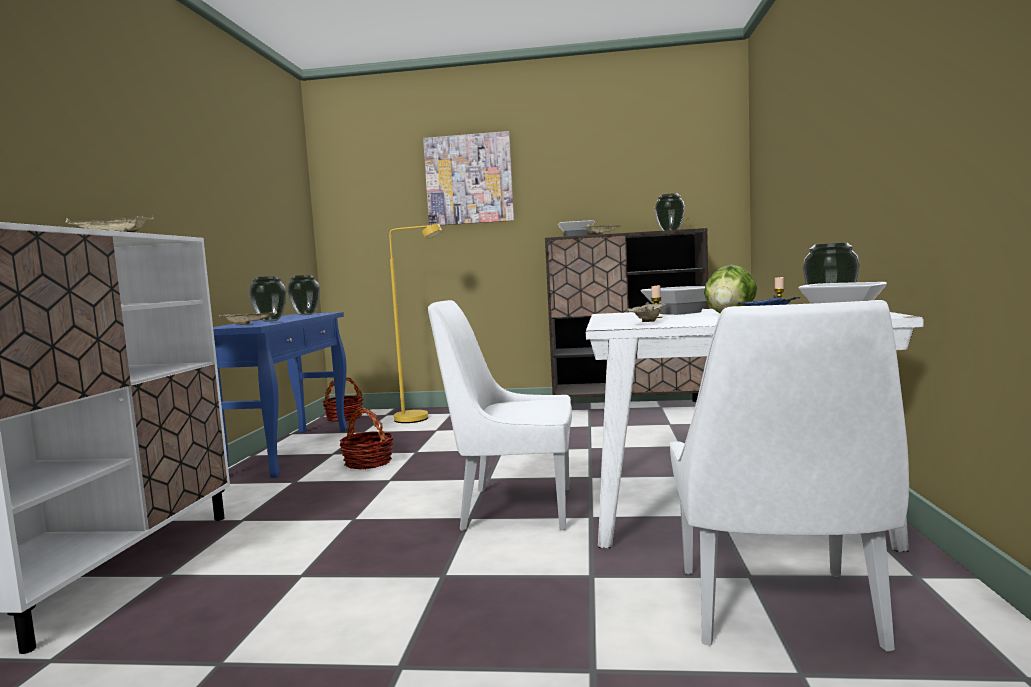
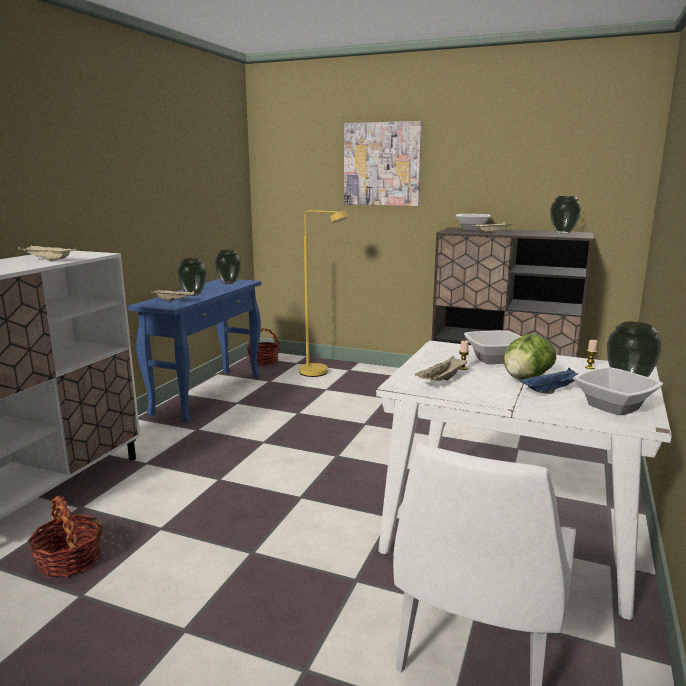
camera: 15 degrees right, 10 degrees up
(368, 463) = (257, 419): basket -> basket (69, 560)
(512, 508) = (337, 493): white chair -> none

